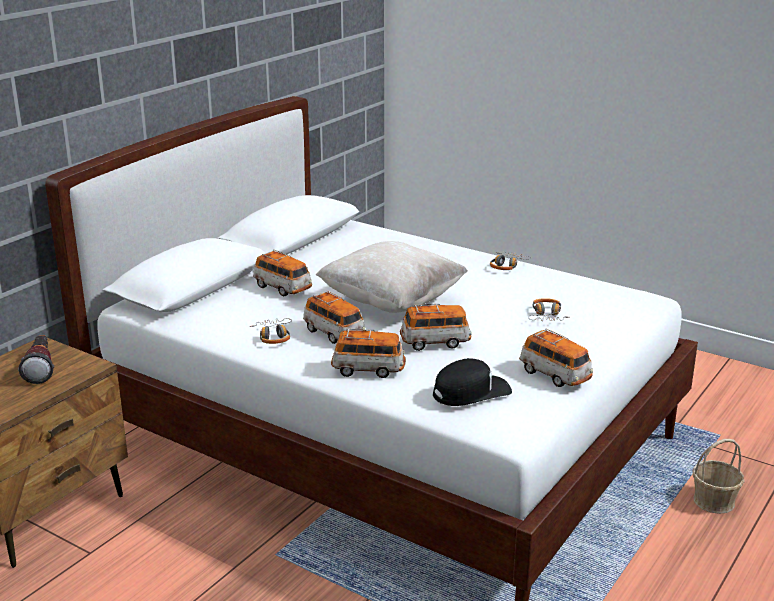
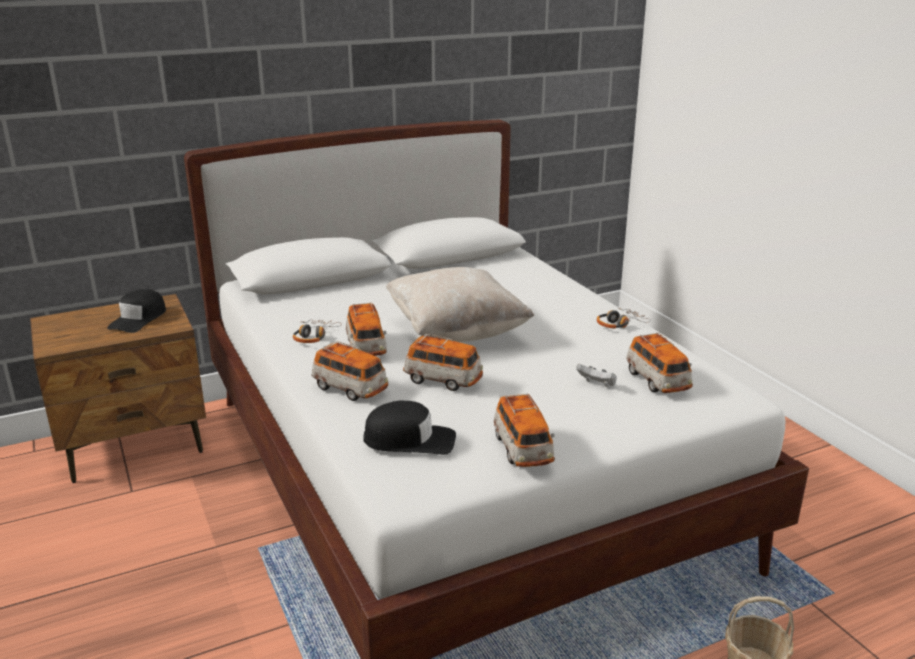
camera: 30 degrees right, 0 degrees up
(41, 368) = (139, 319): flashlight -> black cap
(282, 288) = (380, 296): toy car -> toy car (657, 381)
(547, 316) = (597, 385): headphones -> white game controller

